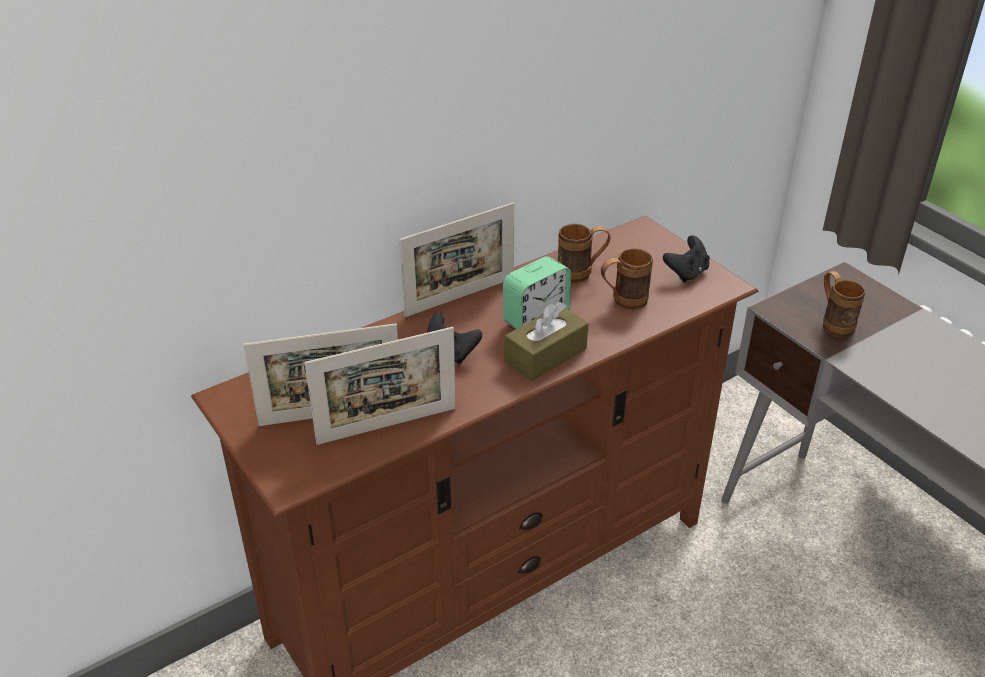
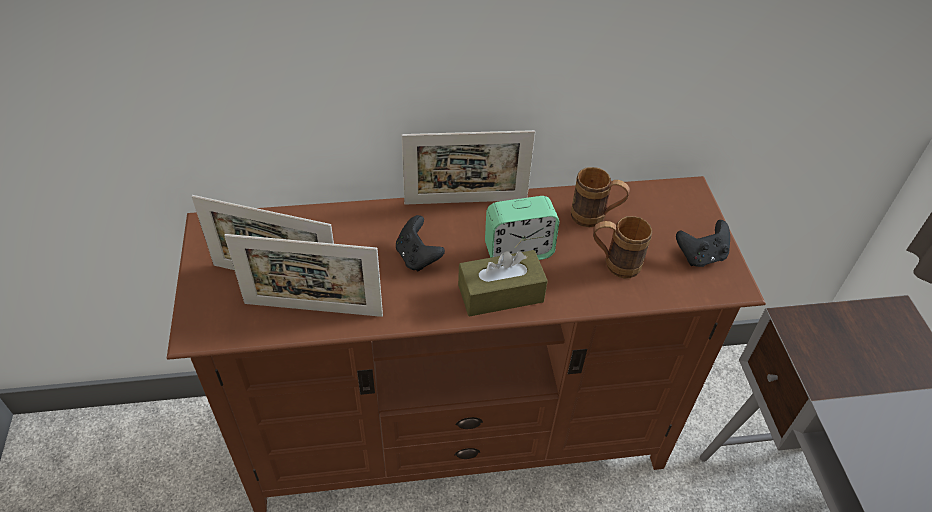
camera: 25 degrees right, 10 degrees up
(833, 323) = (848, 362): brown mug -> none

